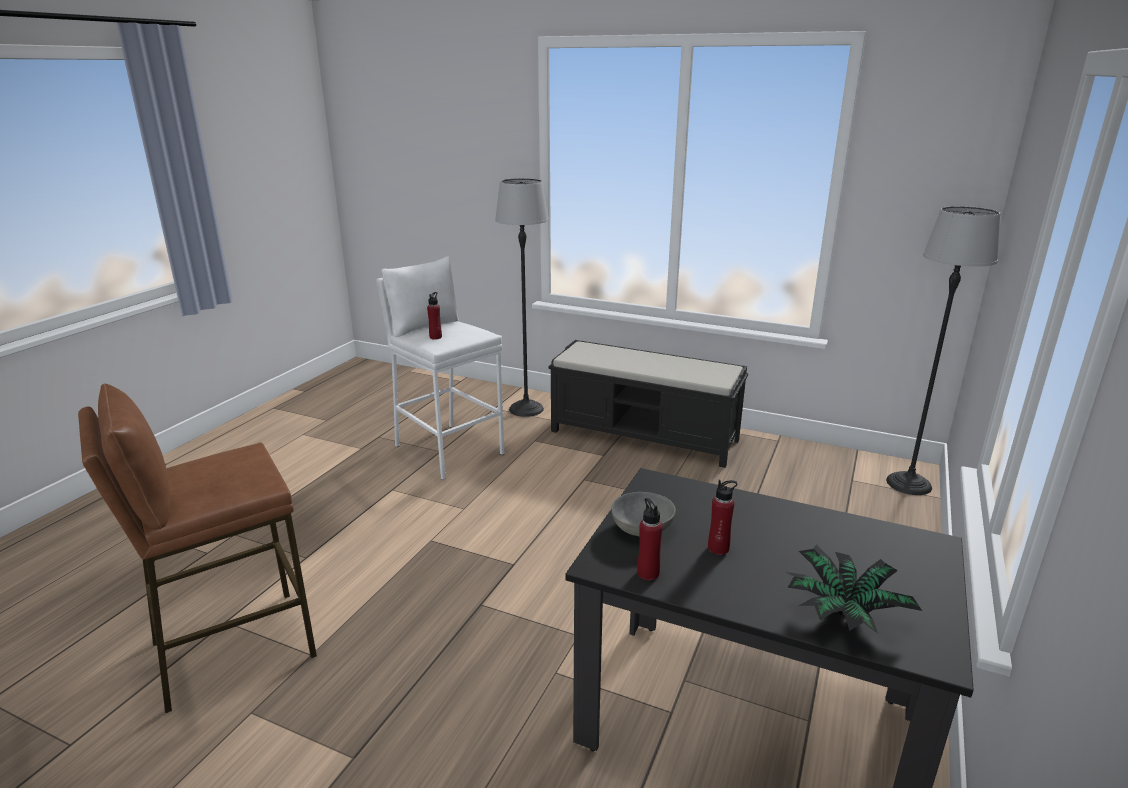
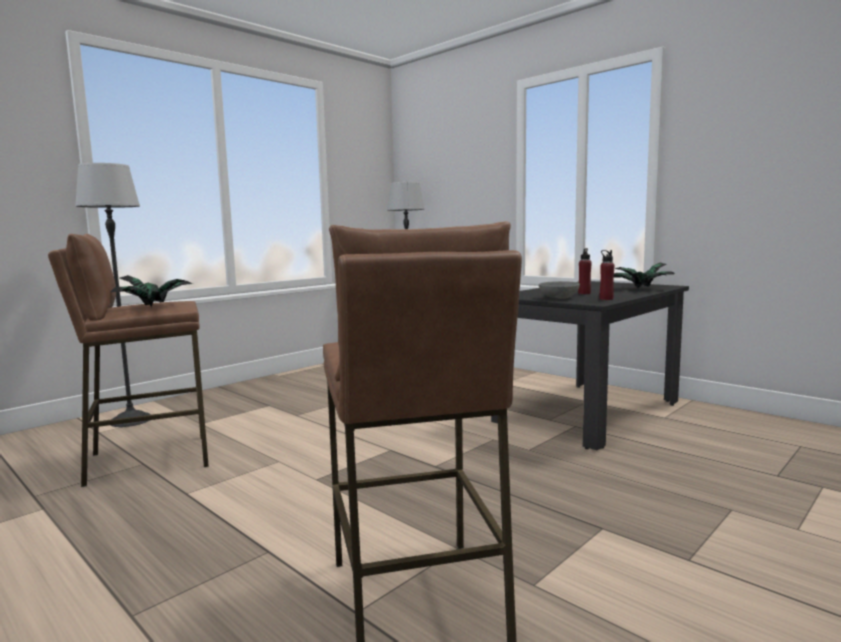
camera: 70 degrees left, 15 degrees down
(435, 337) = (155, 306): red bottle -> potted plant
(448, 450) = (148, 459): white stool -> brown stool
(645, 436) = (262, 391): black bench -> none

